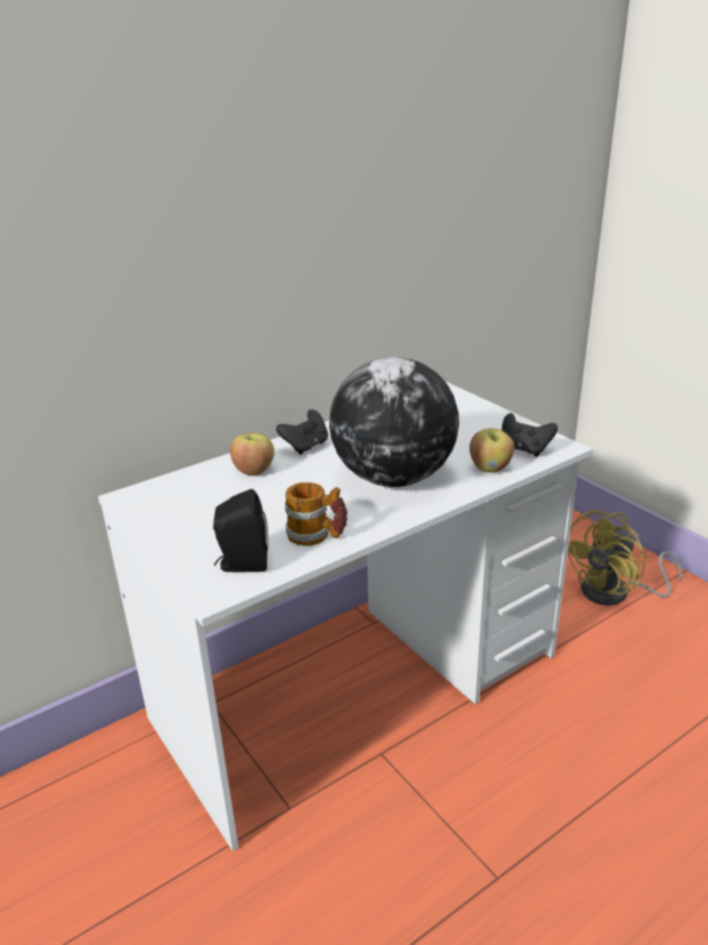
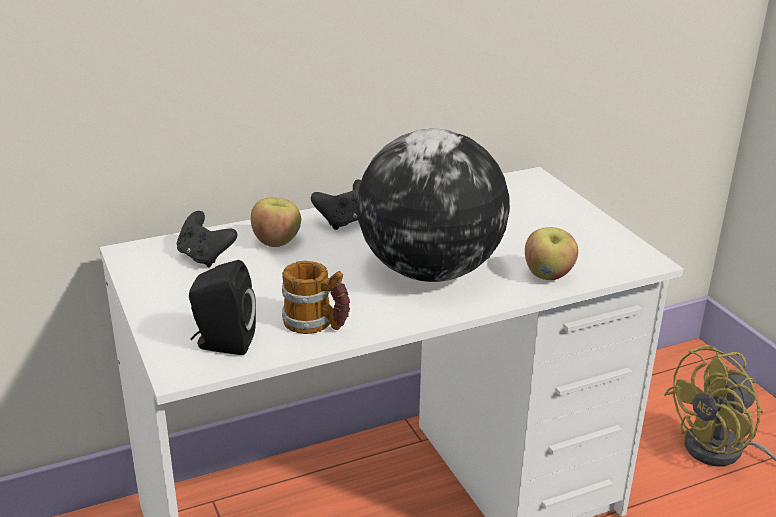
camera: 10 degrees right, 0 degrees up
(524, 450) = (599, 258): black game controller -> black game controller (205, 257)

